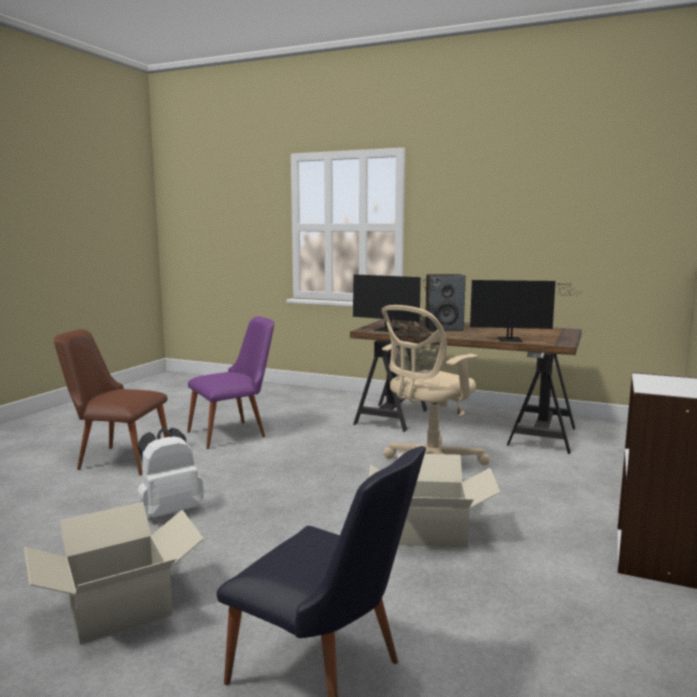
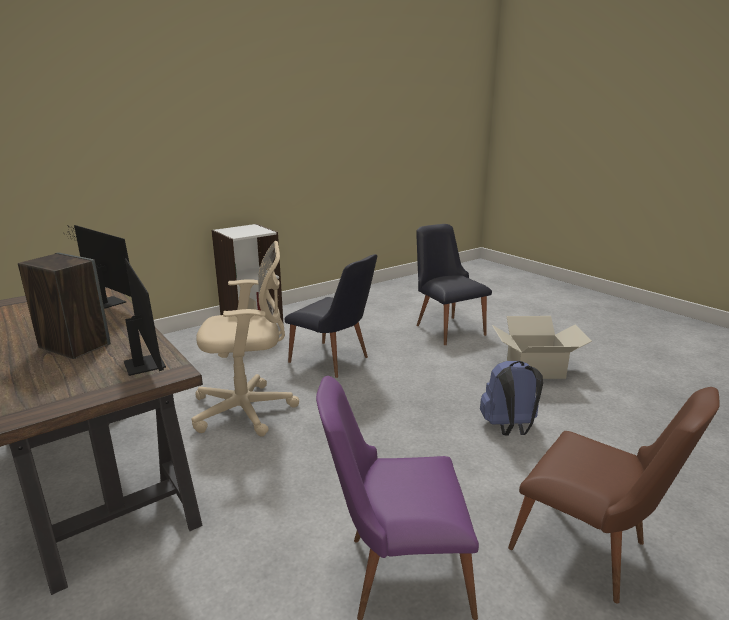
camera: 150 degrees left, 10 degrees up
(170, 511) = (509, 428): white backpack -> blue backpack
(430, 530) = (334, 362): cardboard box -> black chair

